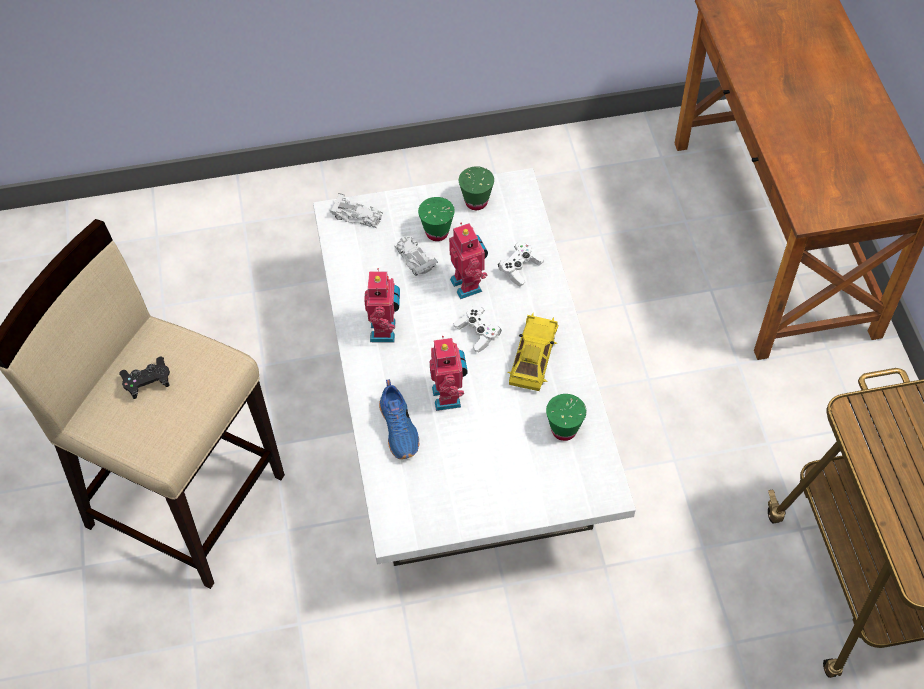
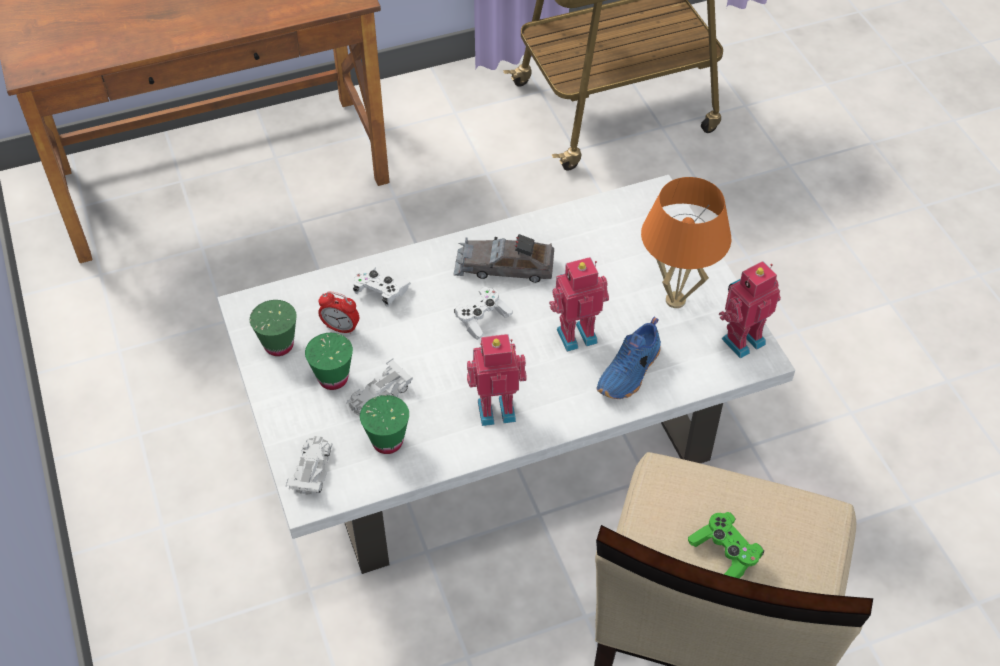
camera: 100 degrees left, 5 degrees down
(147, 382) = (725, 554): black game controller -> green game controller
(400, 429) = (630, 372): blue shoe -> blue shoe turned 150 degrees clockwise
(468, 284) = (412, 336): toy robot -> toy robot (741, 339)
(472, 480) = (676, 300): none -> orange table lamp
(486, 240) = (341, 328): none -> alarm clock
(534, 356) = (504, 266): yellow toy car -> grey toy car
(564, 430) = (593, 233): green cup -> green cup (387, 441)

